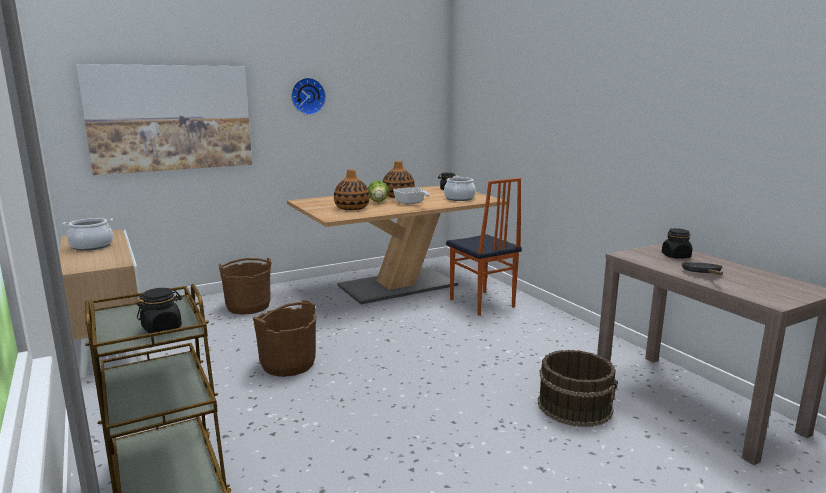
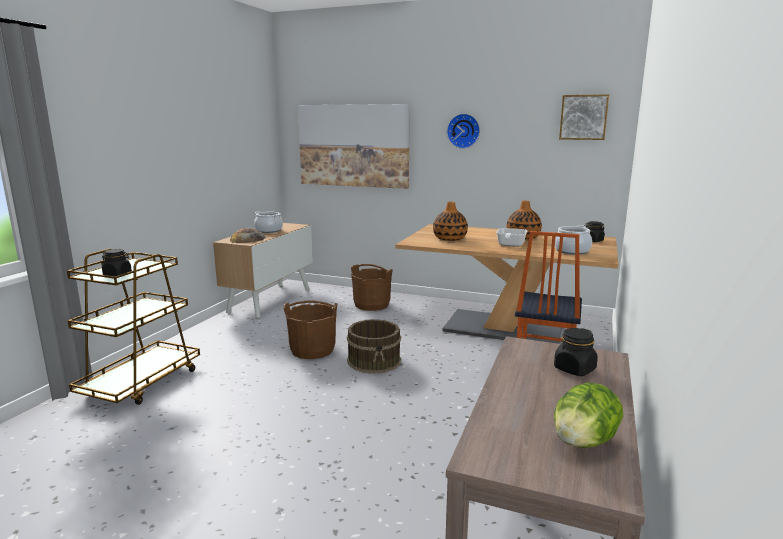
camera: 50 degrees right, 0 degrees up
(98, 260) = (248, 239): none -> bread
(378, 201) = (488, 238): lettuce -> lettuce (583, 441)
(412, 81) = (583, 117): none -> picture
(575, 406) = (412, 492): brown bucket -> brown bucket (374, 360)
(702, 274) = (526, 395): black frying pan -> none

